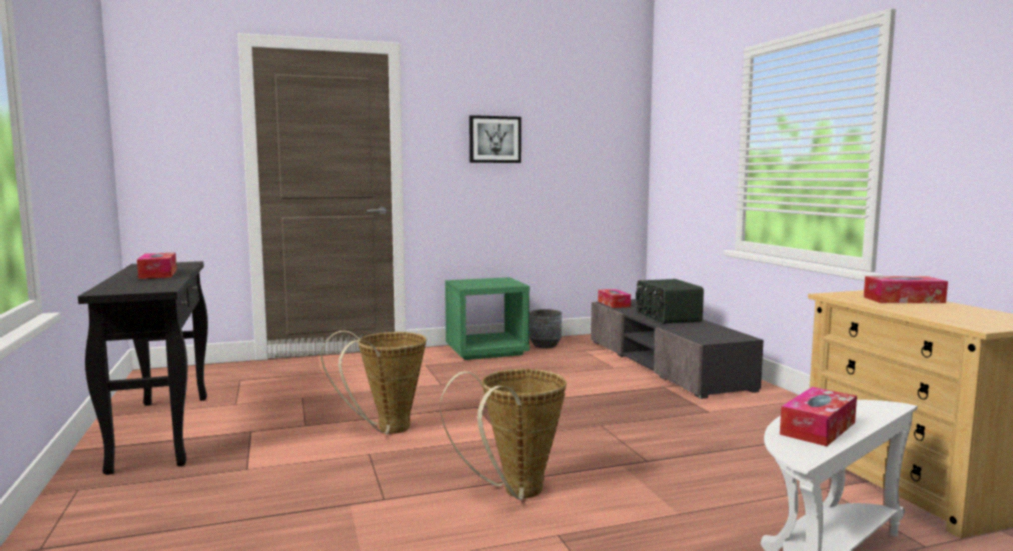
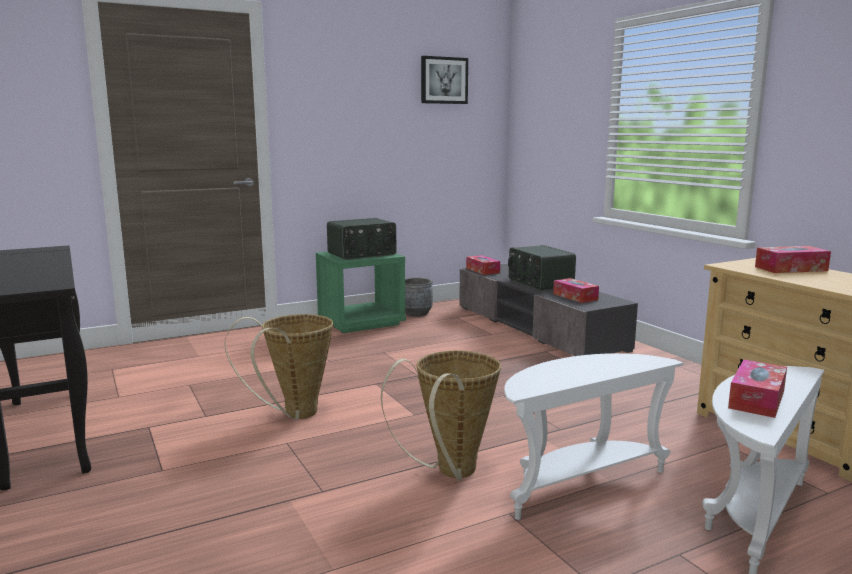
camera: 10 degrees left, 5 degrees up
(158, 274) = (31, 265): tissue box -> tissue box (575, 297)
(488, 283) = (362, 254): none -> radio
(494, 139) = (361, 106): picture -> picture (444, 80)
(644, 513) = (578, 483): none -> white side table

